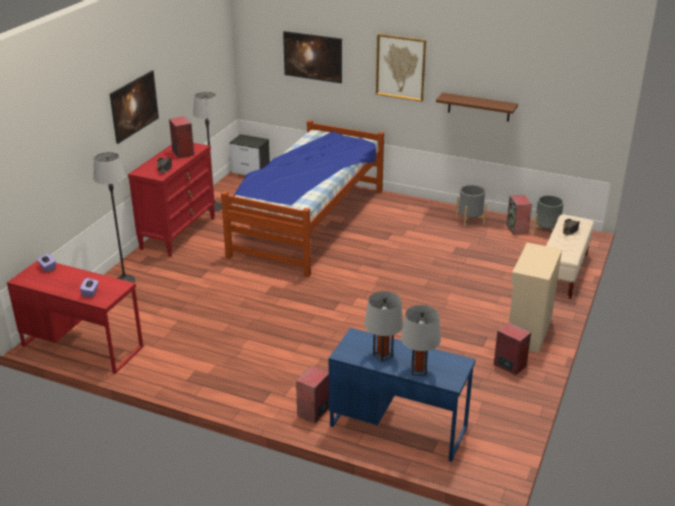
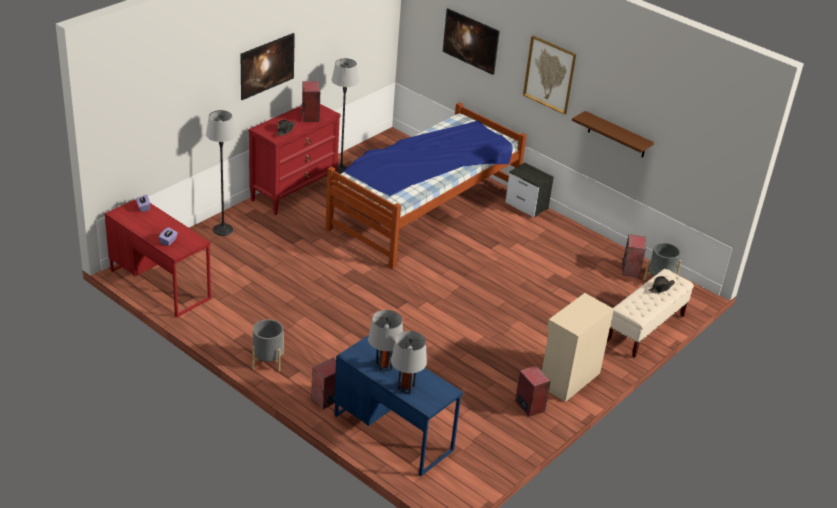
camera: 15 degrees right, 5 degrees up
(251, 171) = (397, 139): nightstand -> nightstand (527, 206)
(470, 220) = (588, 248): grey planter -> grey planter (268, 361)

